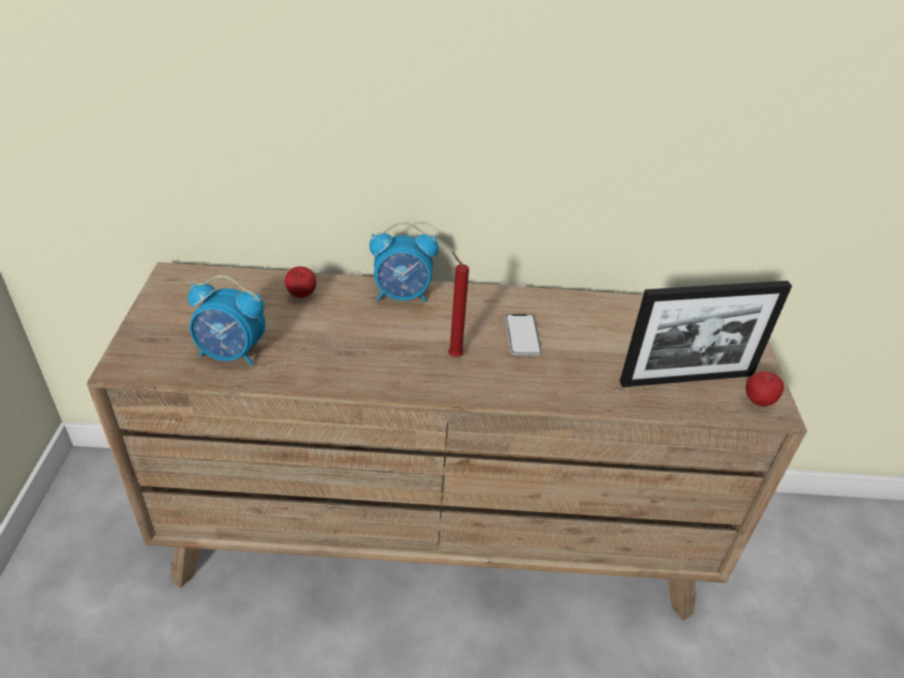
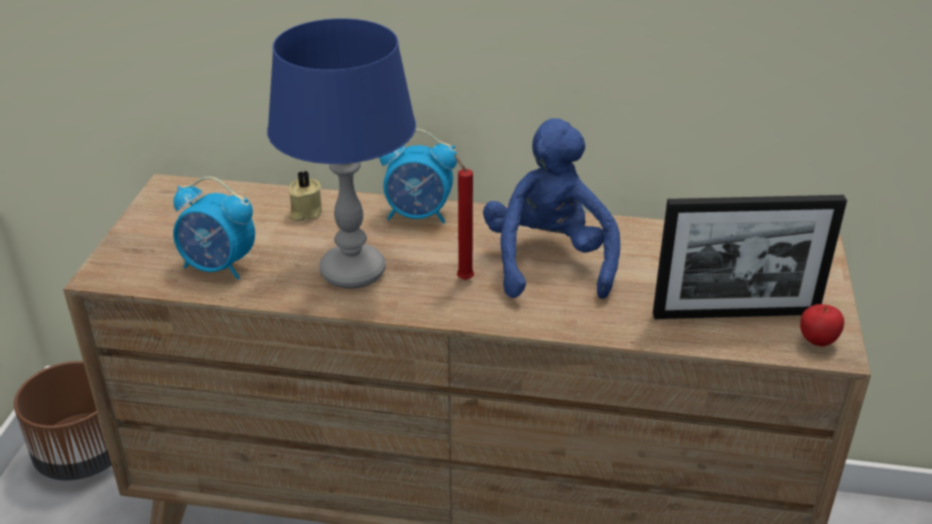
camera: 10 degrees right, 5 degrees down
(103, 500) = (84, 456): none -> brown planter
(302, 296) = (305, 212): apple -> beige candle
(354, 353) = (352, 272): none -> blue table lamp
(522, 335) = (548, 261): phone -> blue plush toy

